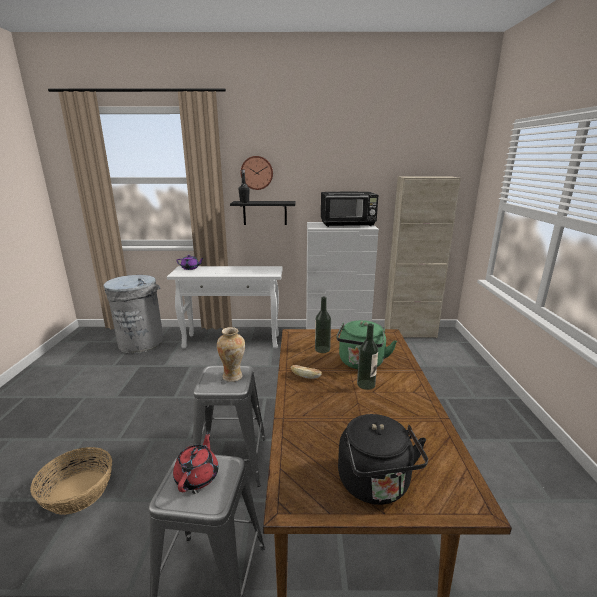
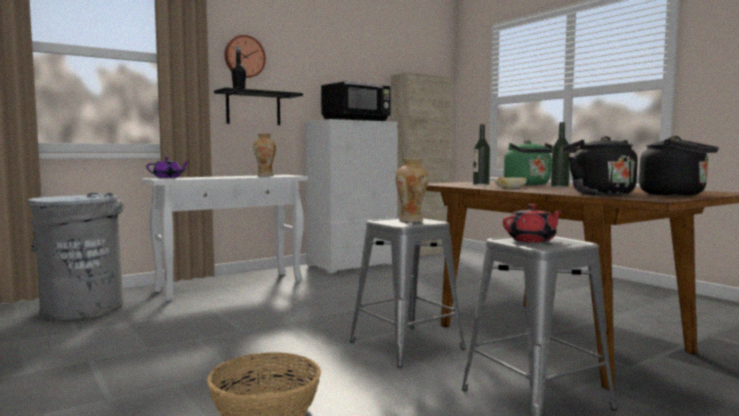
camera: 35 degrees left, 15 degrees down
(197, 476) = (532, 240): red teapot -> red teapot turned 90 degrees clockwise
(253, 272) = (265, 176): none -> vase
(310, 442) = (599, 194): none -> black kettle

